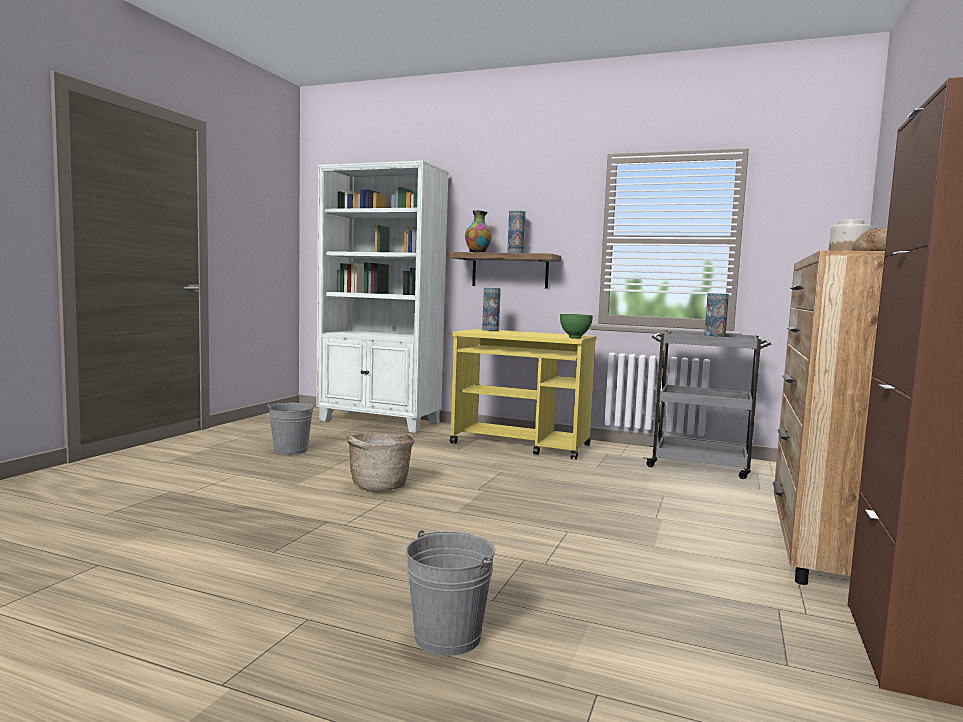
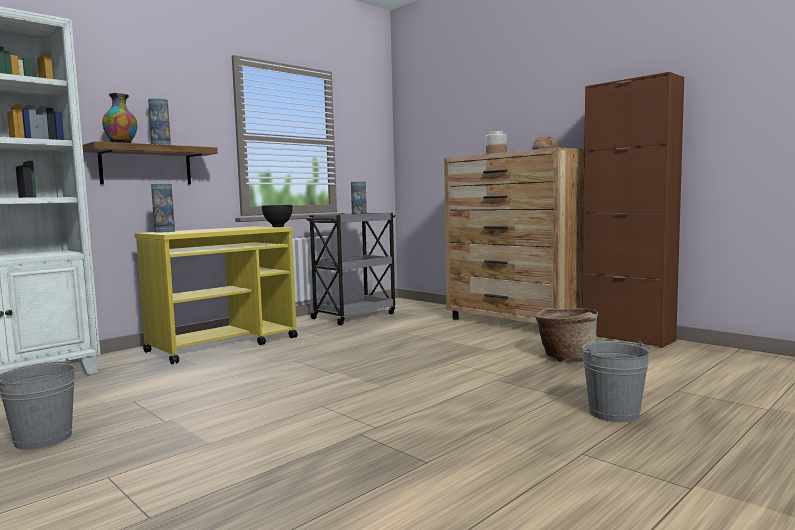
camera: 65 degrees left, 0 degrees up
(380, 485) = (273, 404): basket -> basket (565, 357)
(574, 338) = (277, 227): green bowl -> black bowl

